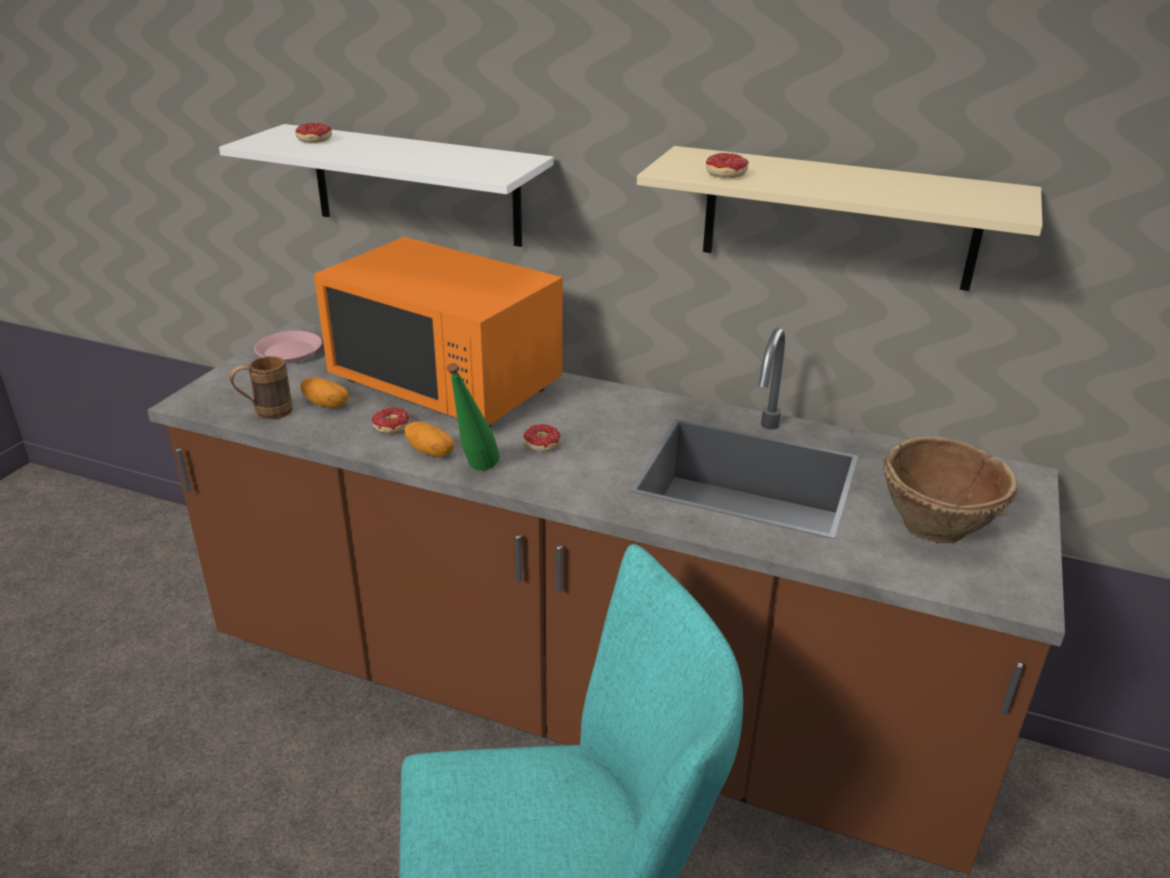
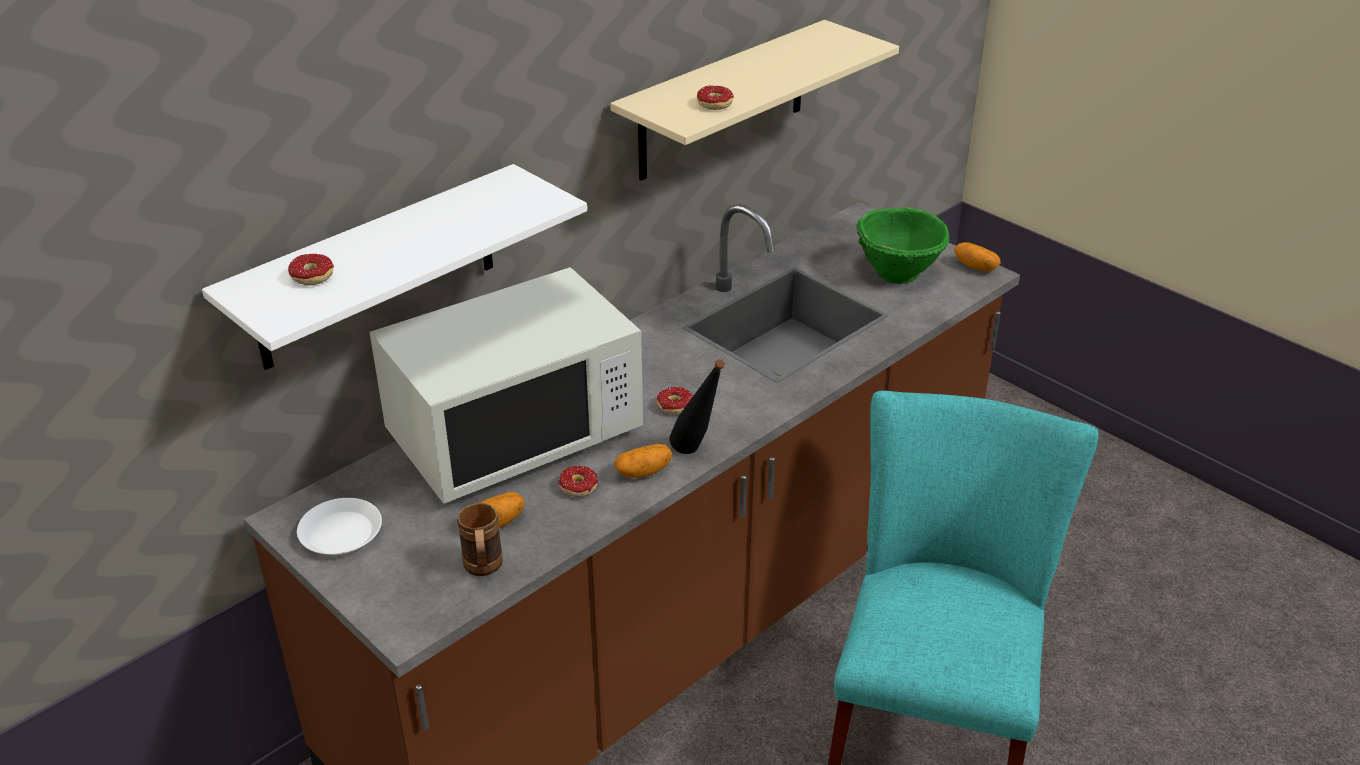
camera: 65 degrees left, 5 degrees up
(289, 352) = (341, 533): pink plate -> white plate
(447, 383) = (515, 434): orange microwave -> white microwave
(474, 472) = (697, 454): green bottle -> black bottle
(937, 527) = (898, 272): brown bowl -> green bowl
(1029, 587) = (975, 267): none -> potato

